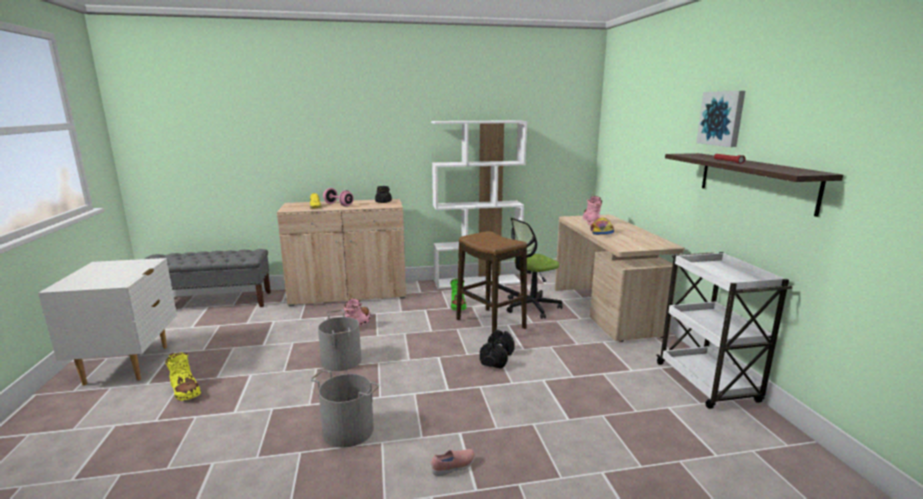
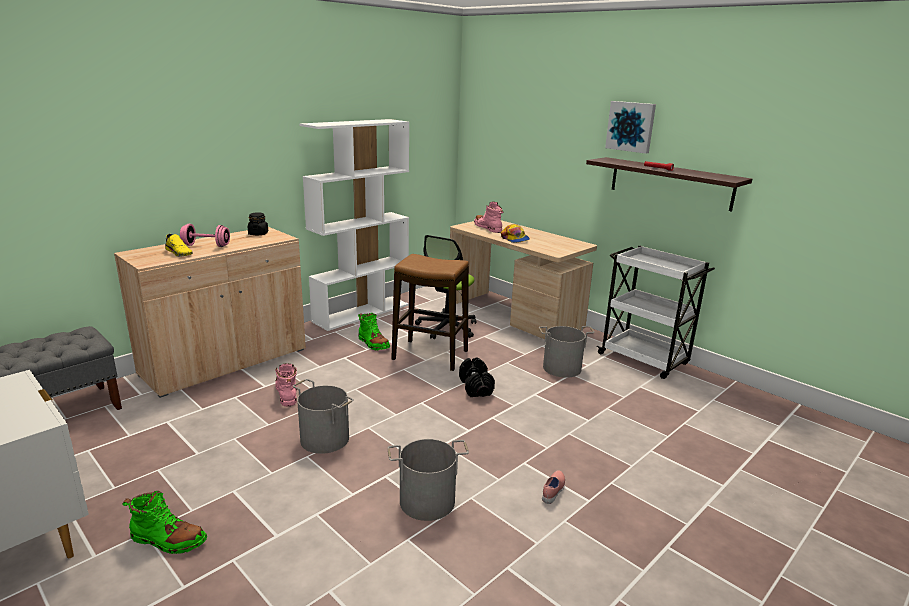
camera: 35 degrees left, 5 degrees up
(185, 390) = (168, 540): yellow boot -> green boot
(599, 366) = (562, 368): none -> grey bucket

